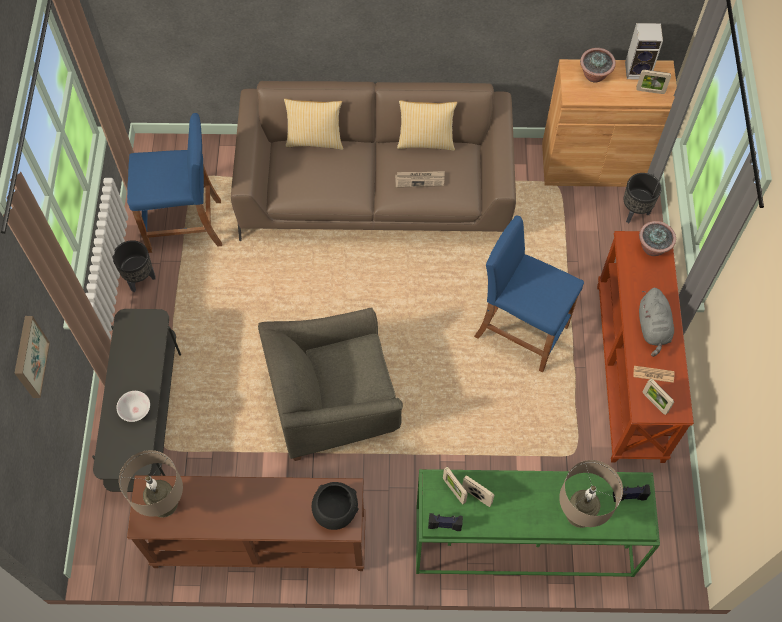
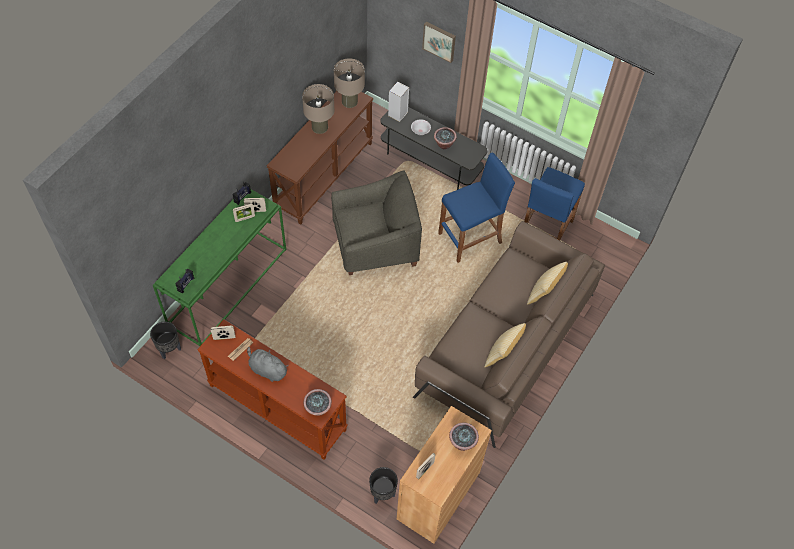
camera: 120 degrees right, 5 degrees down
(140, 279) = (520, 195): black planter -> black planter (169, 350)
(142, 367) = (444, 144): none -> potted plant
(333, 402) = (375, 245): grey armchair -> grey armchair turned 60 degrees clockwise
(335, 510) = (290, 162): black bowl -> none
(420, 179) = (473, 332): newspaper -> none
(520, 331) = (348, 364): blue stool -> blue stool (470, 238)
(580, 513) = (197, 257): beige table lamp -> beige table lamp (319, 127)
(638, 70) = (448, 475): speaker -> speaker (397, 115)

